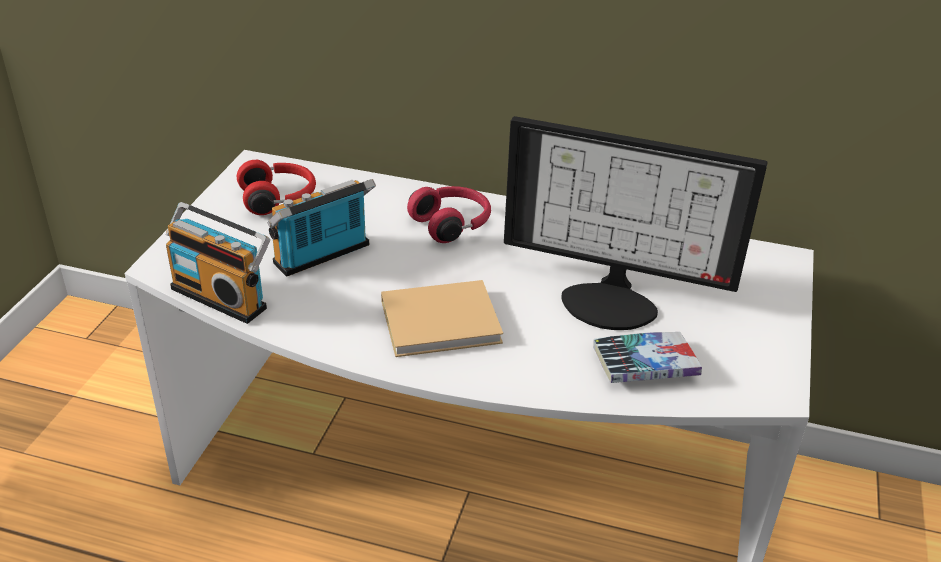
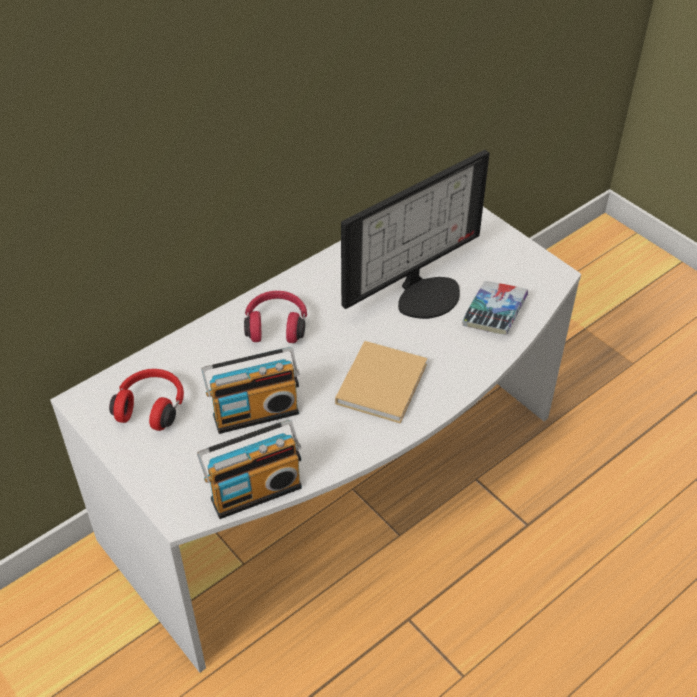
camera: 55 degrees left, 10 degrees up
(324, 257) = (255, 412): radio -> radio turned 105 degrees counterclockwise

